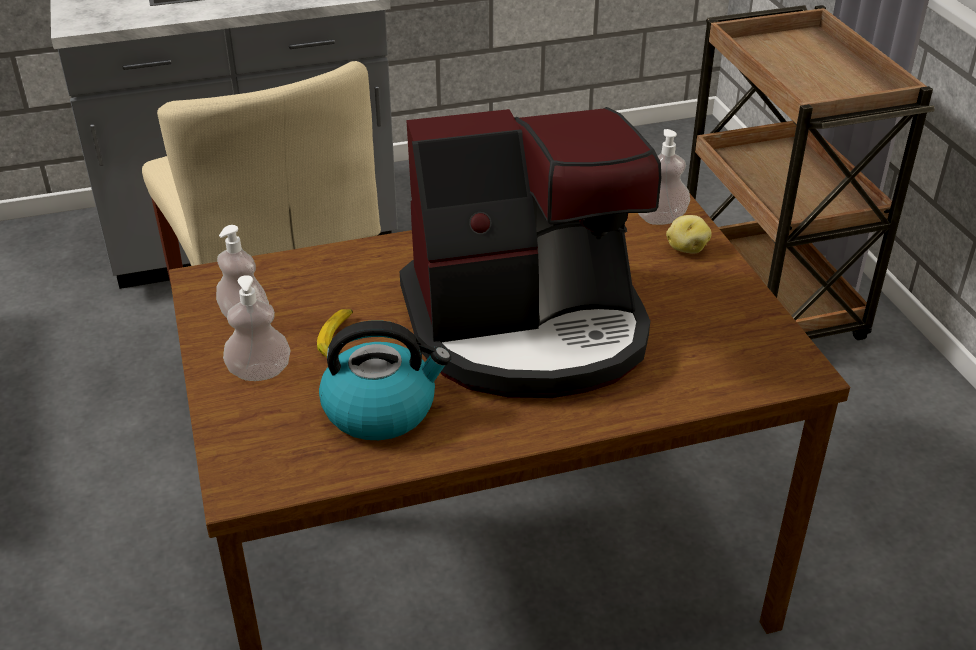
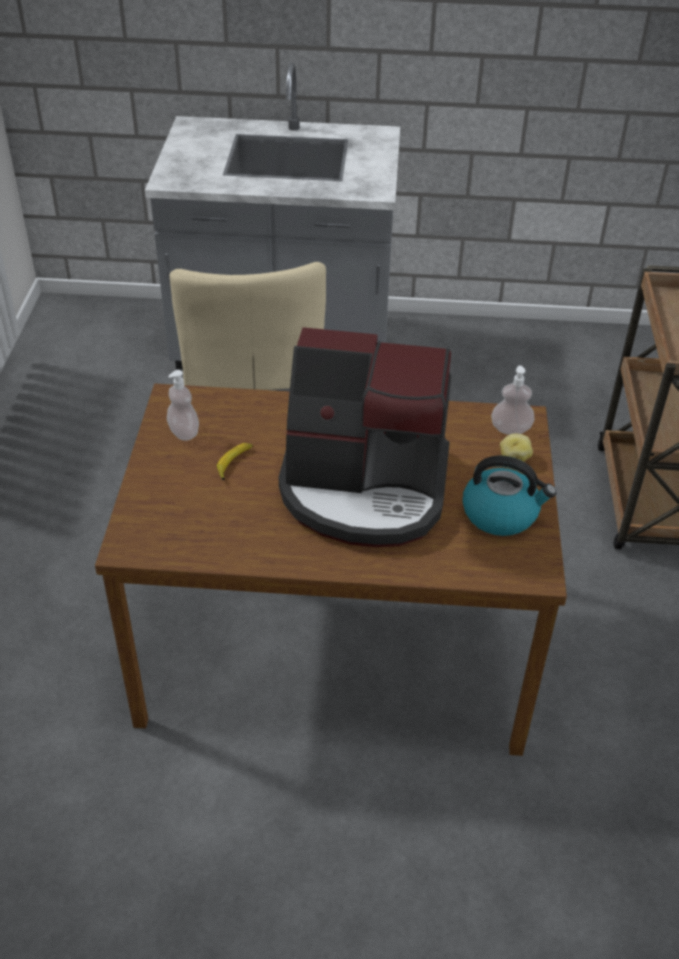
camera: 20 degrees right, 5 degrees up
(259, 372) = (174, 473): soap dispenser -> none
(381, 409) = (236, 520): kettle -> kettle (501, 514)

